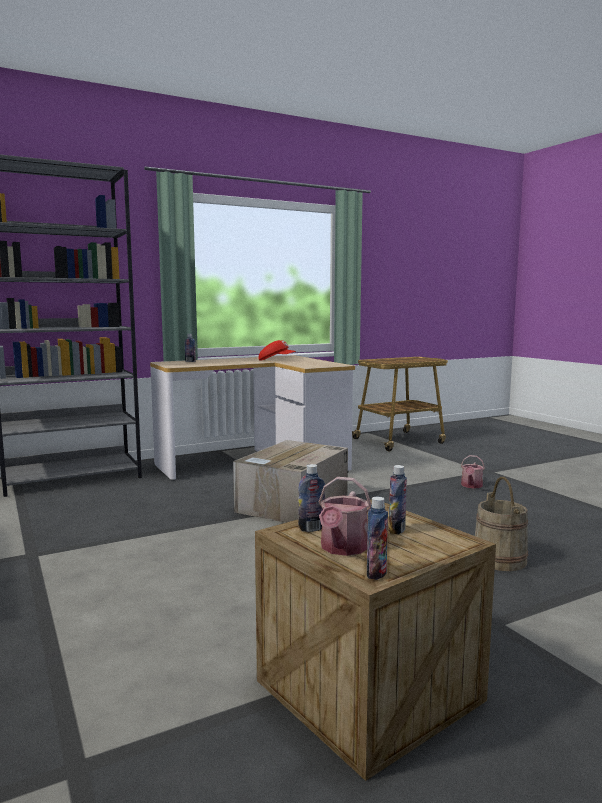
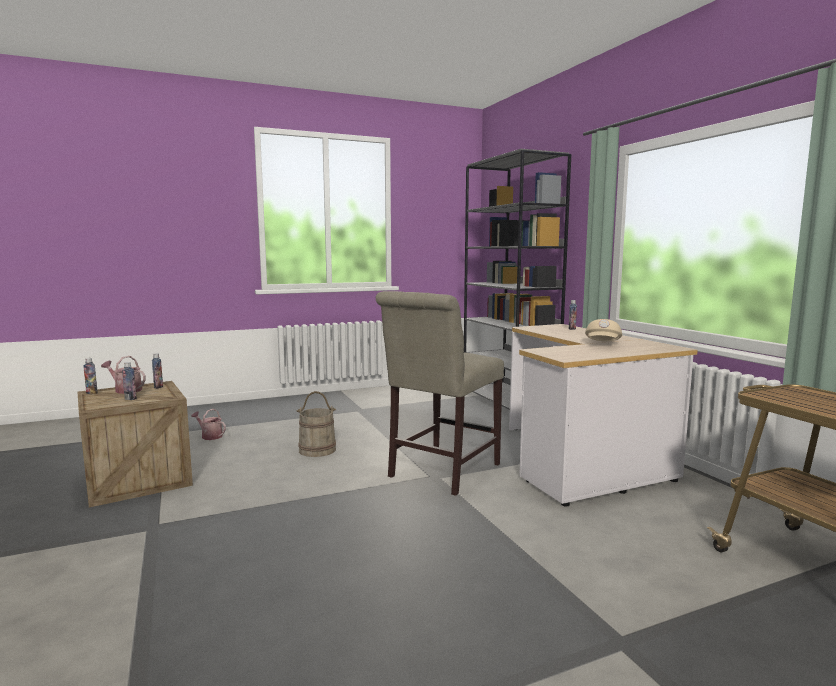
camera: 95 degrees right, 0 degrees up
(276, 360) = (603, 344): red cap -> beige cap
(292, 503) = (440, 472): cardboard box -> beige chair
(471, 486) = (514, 596): watering can -> watering can (210, 436)
(499, 559) = (249, 555): beige bucket -> beige bucket (317, 450)

